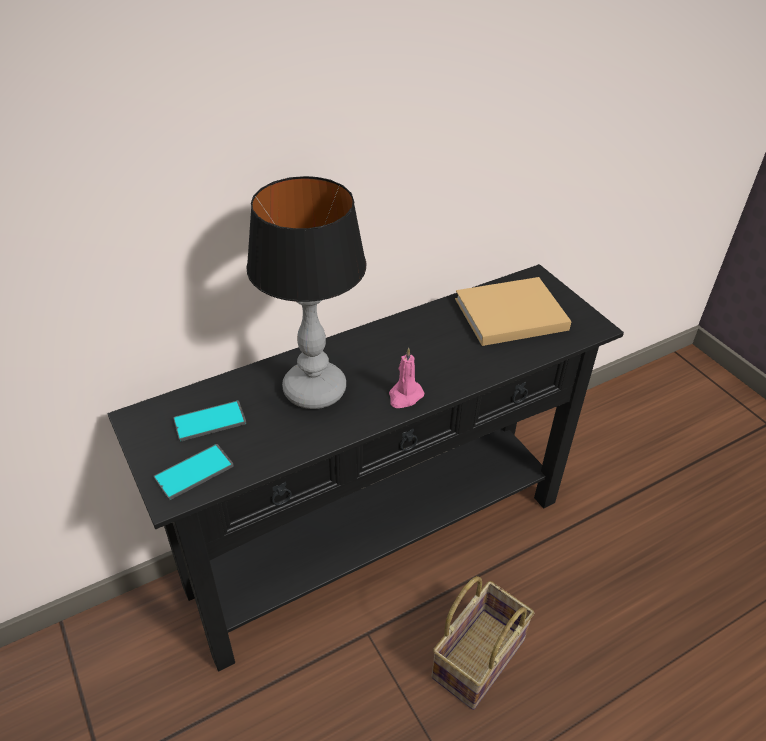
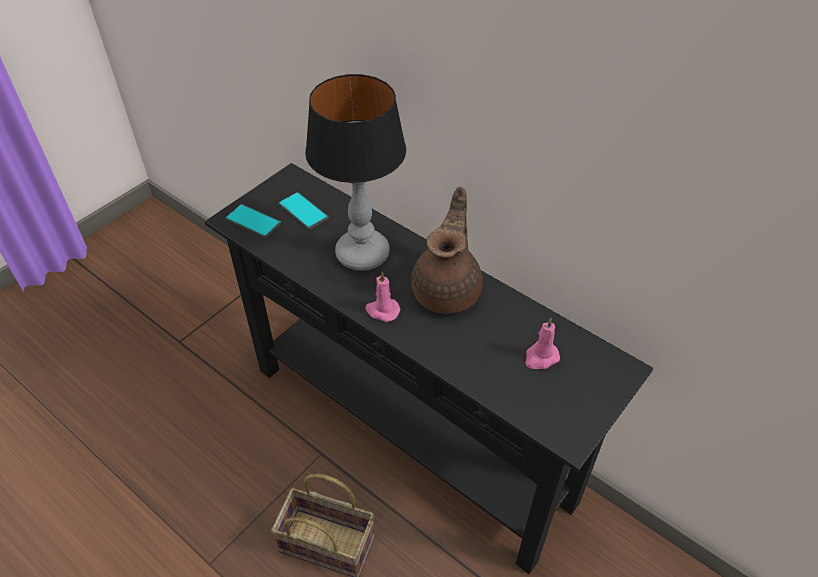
camera: 70 degrees right, 5 degrees up
(401, 344) = (448, 290): none -> brown teapot
(507, 315) = (540, 357): beige book -> pink candle

